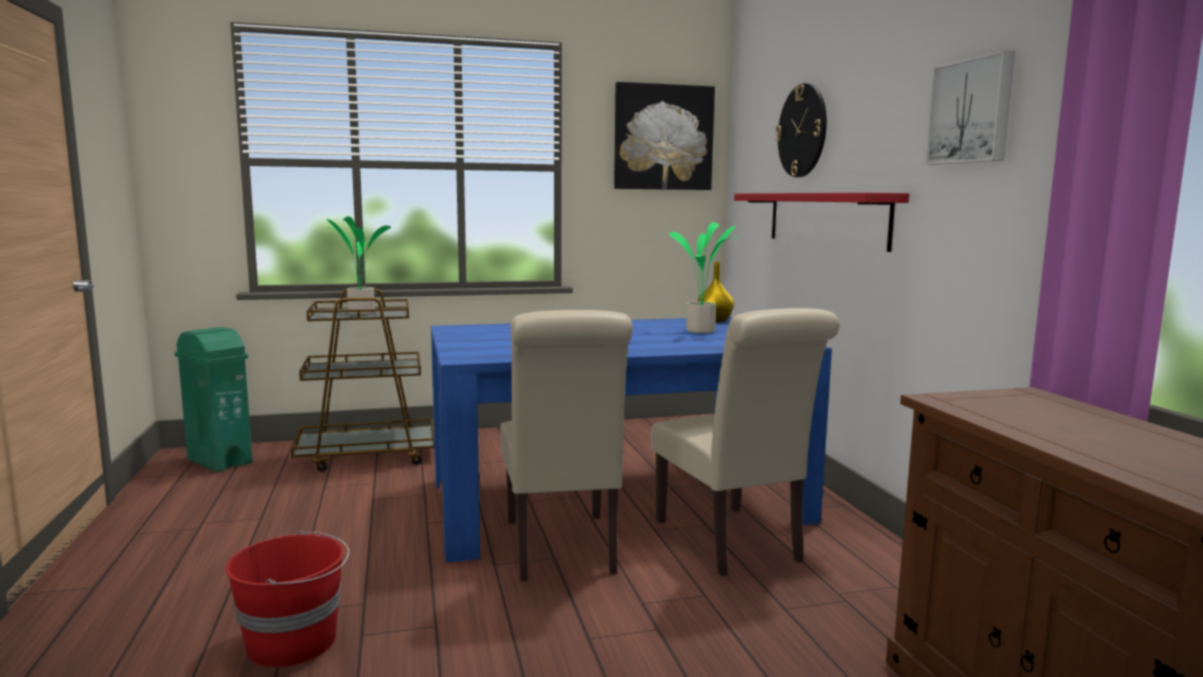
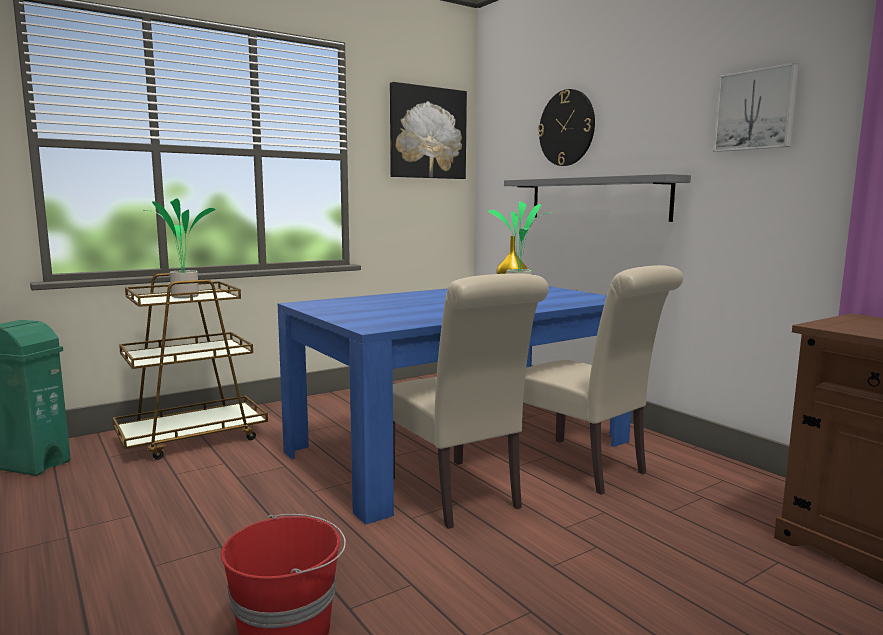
camera: 20 degrees left, 0 degrees up
(825, 219) = (596, 198): red shelf -> grey shelf

